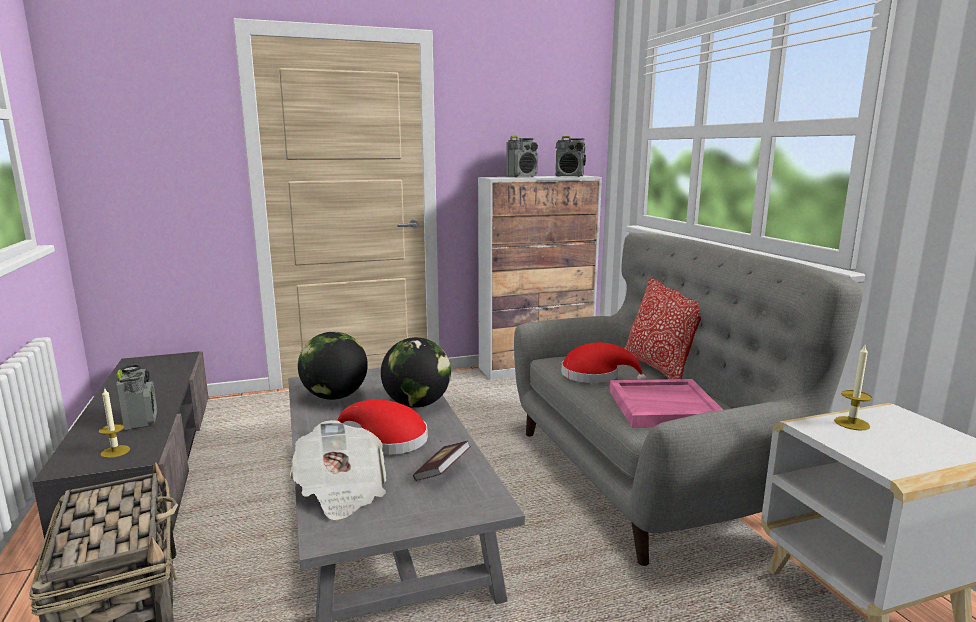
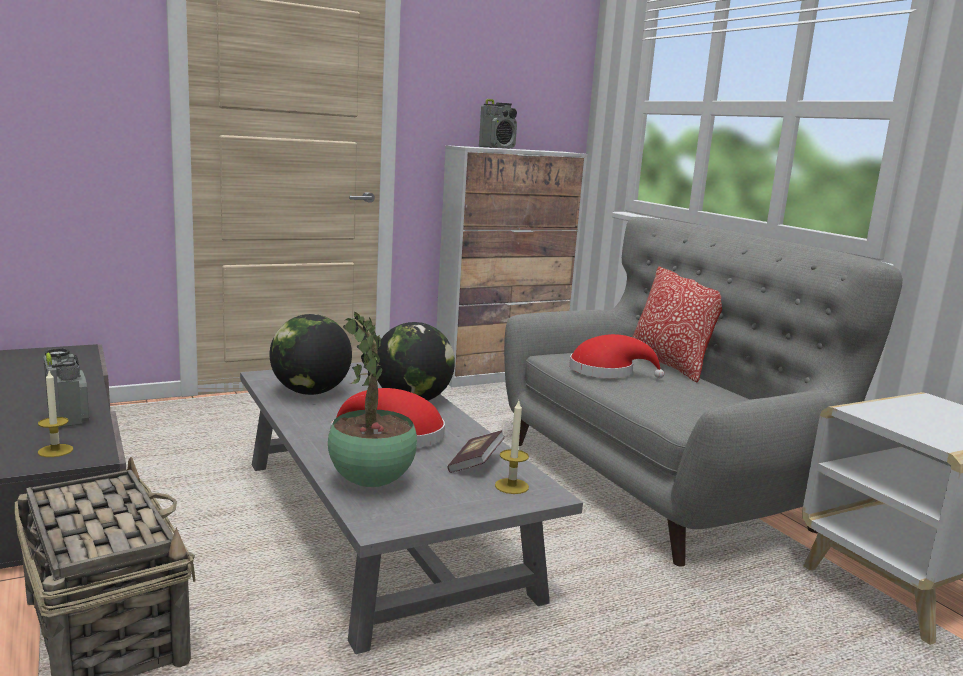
camera: 10 degrees left, 0 degrees up
(341, 491) = (372, 483): newspaper -> potted plant
(569, 176) = (550, 151): radio -> none
(664, 407) = (693, 401): pink tray -> none
(852, 423) = (896, 408): candle -> candle (511, 486)

